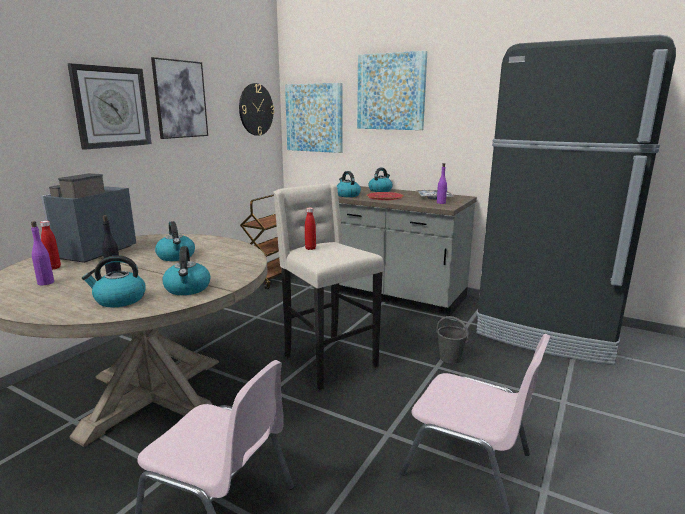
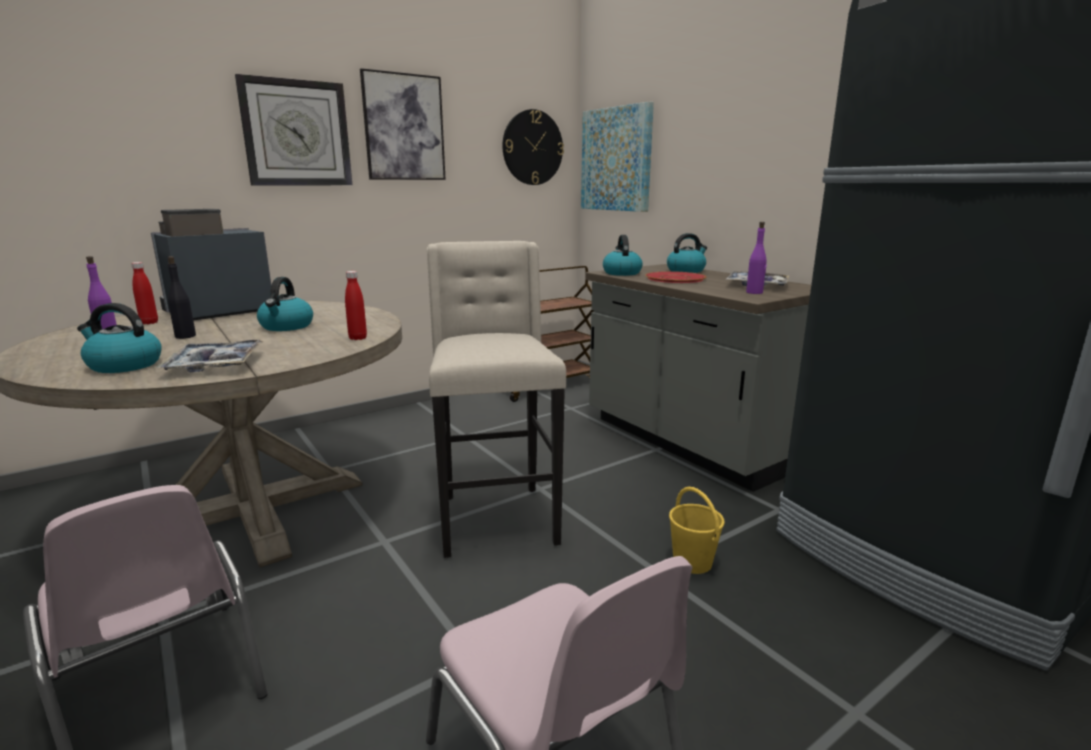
camera: 25 degrees right, 0 degrees up
(188, 289) = (215, 364): kettle -> tray
(310, 248) = (470, 338): red bottle -> red bottle (358, 338)
(391, 92) = (719, 109): picture -> none
(450, 358) = (693, 562): grey bucket -> yellow bucket

